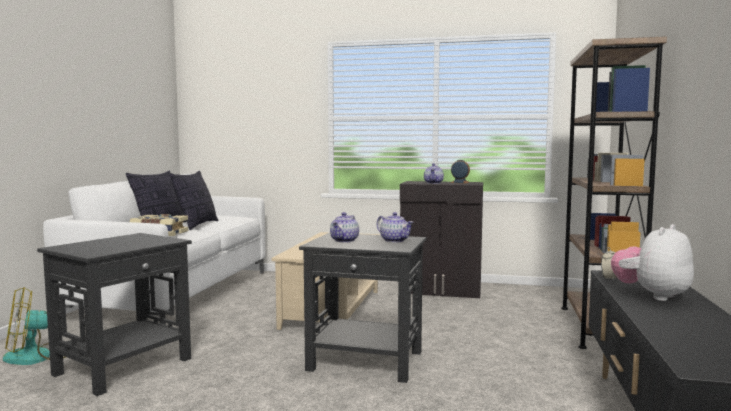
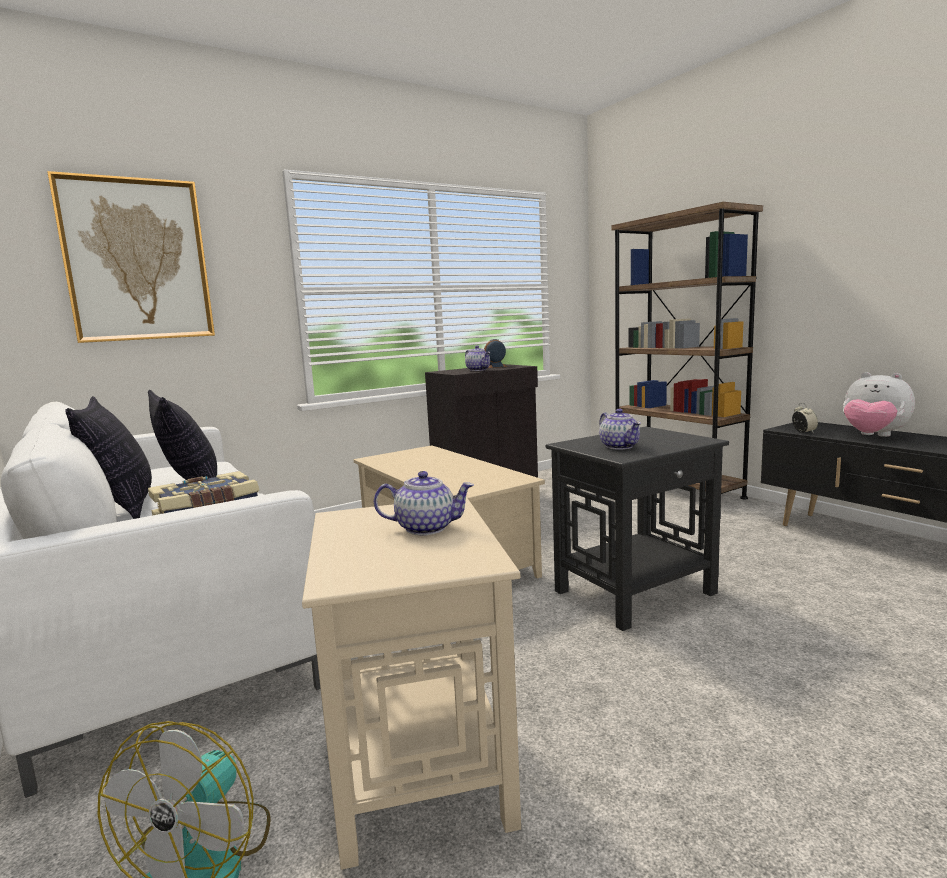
camera: 45 degrees left, 5 degrees up
(125, 366) = (419, 764): black side table -> beige side table
(244, 101) = (137, 260): none -> picture
(395, 240) = (652, 435): teapot -> teapot (426, 528)
(652, 295) = (873, 436): plush toy -> plush toy turned 45 degrees counterclockwise

